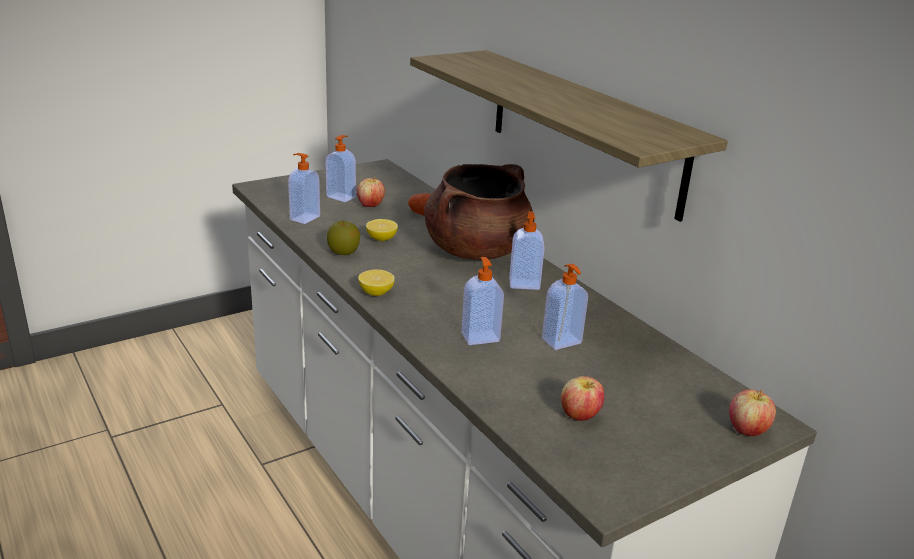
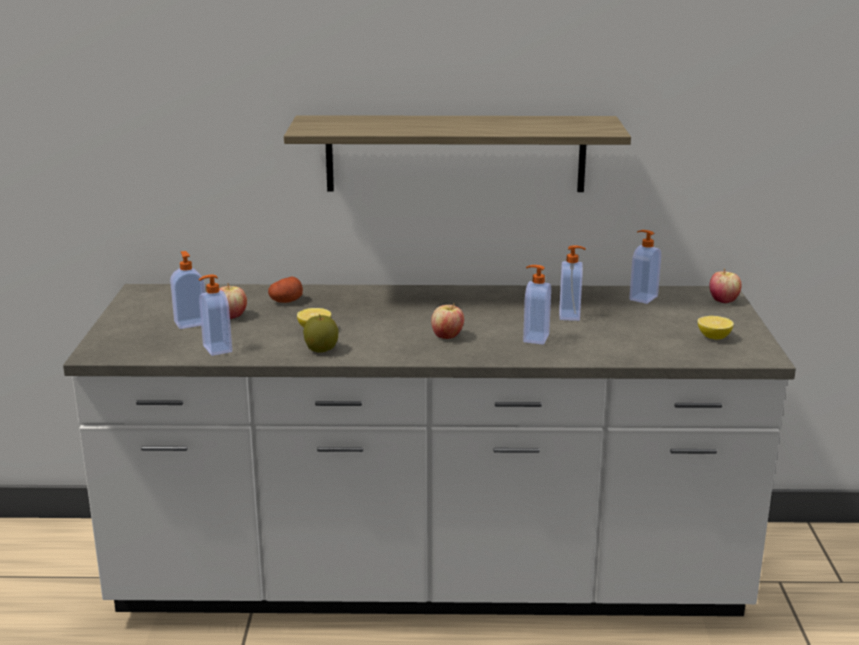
camera: 55 degrees left, 5 degrees down
(376, 292) = (417, 355): lemon -> lemon (714, 337)
(477, 251) = (389, 302): brown cooking pot -> none
(524, 283) = (468, 302): soap dispenser -> soap dispenser (642, 298)
(579, 415) = (669, 337): apple -> apple (447, 336)

